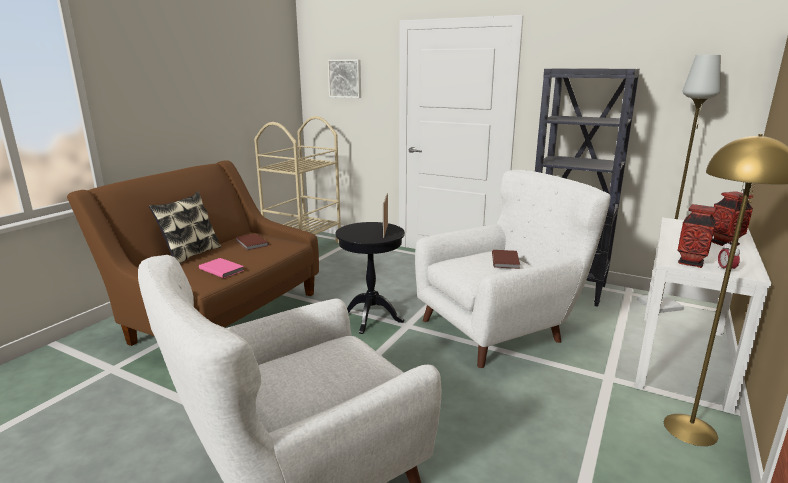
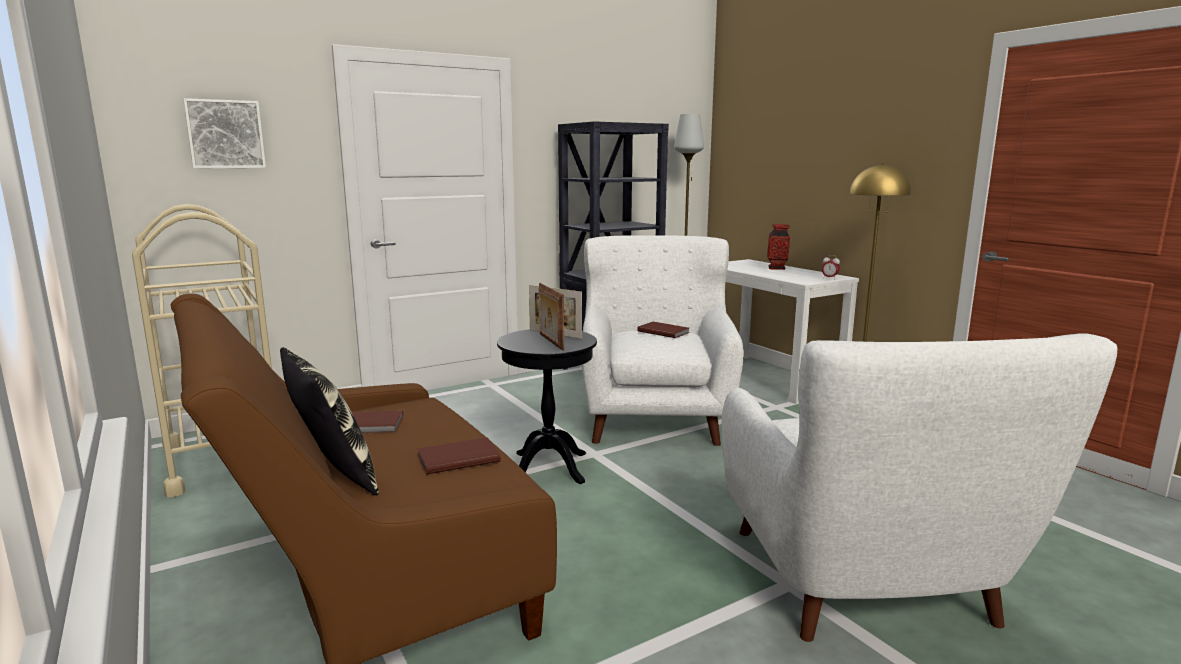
camera: 60 degrees left, 5 degrees down
(222, 269) = (457, 458): pink book -> brown book
(364, 233) = (550, 342): none -> picture frame
(691, 262) = (809, 280): vase -> none

